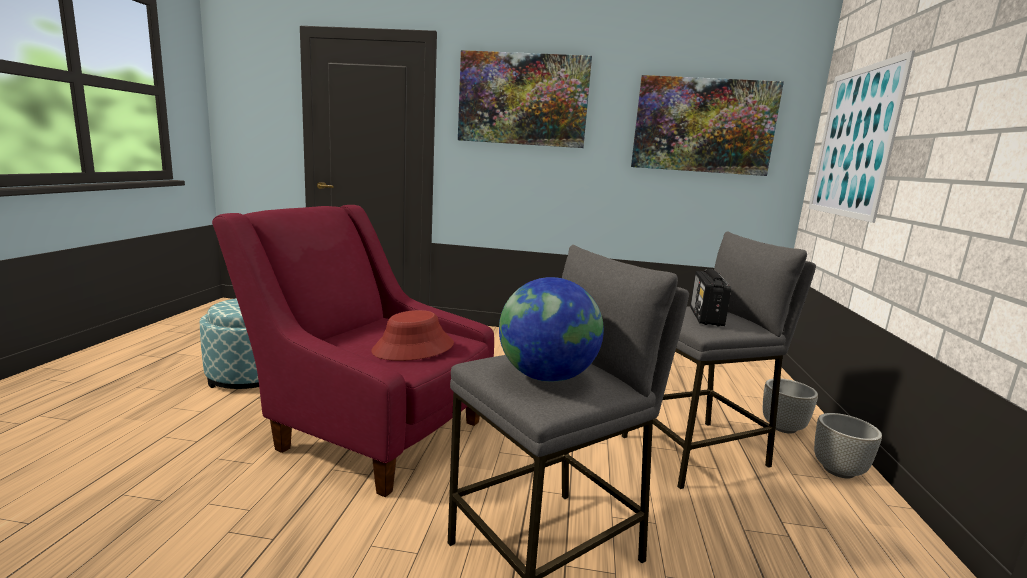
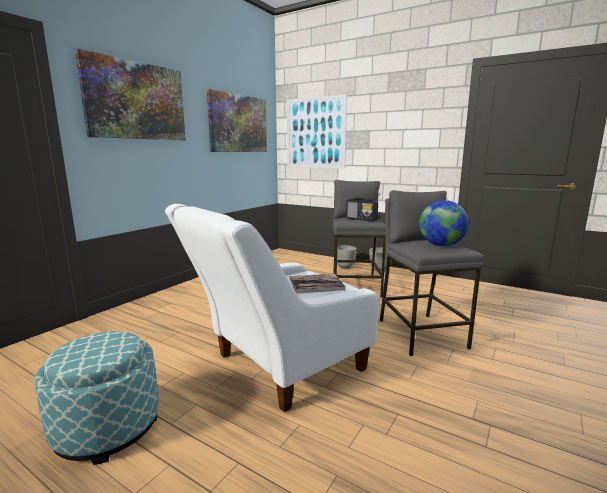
camera: 65 degrees left, 0 degrees up
(369, 429) = (279, 367): red armchair -> white armchair
(413, 348) = (316, 284): red hat -> book

